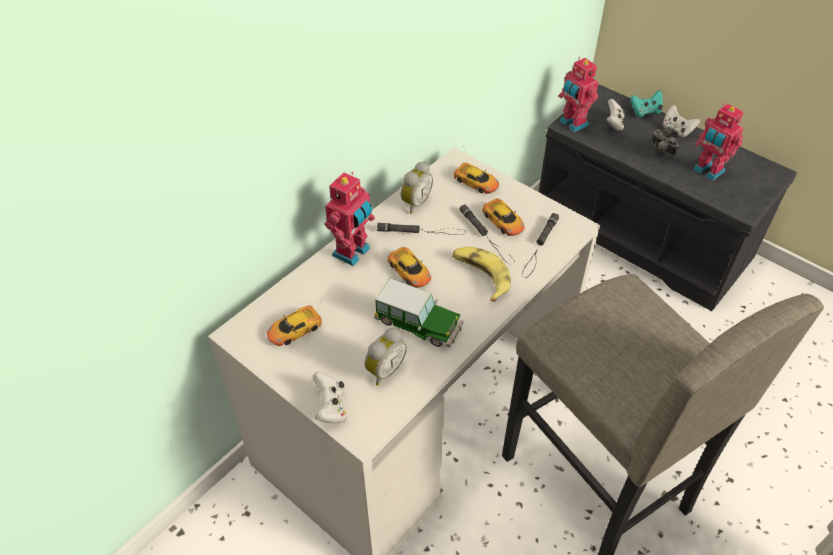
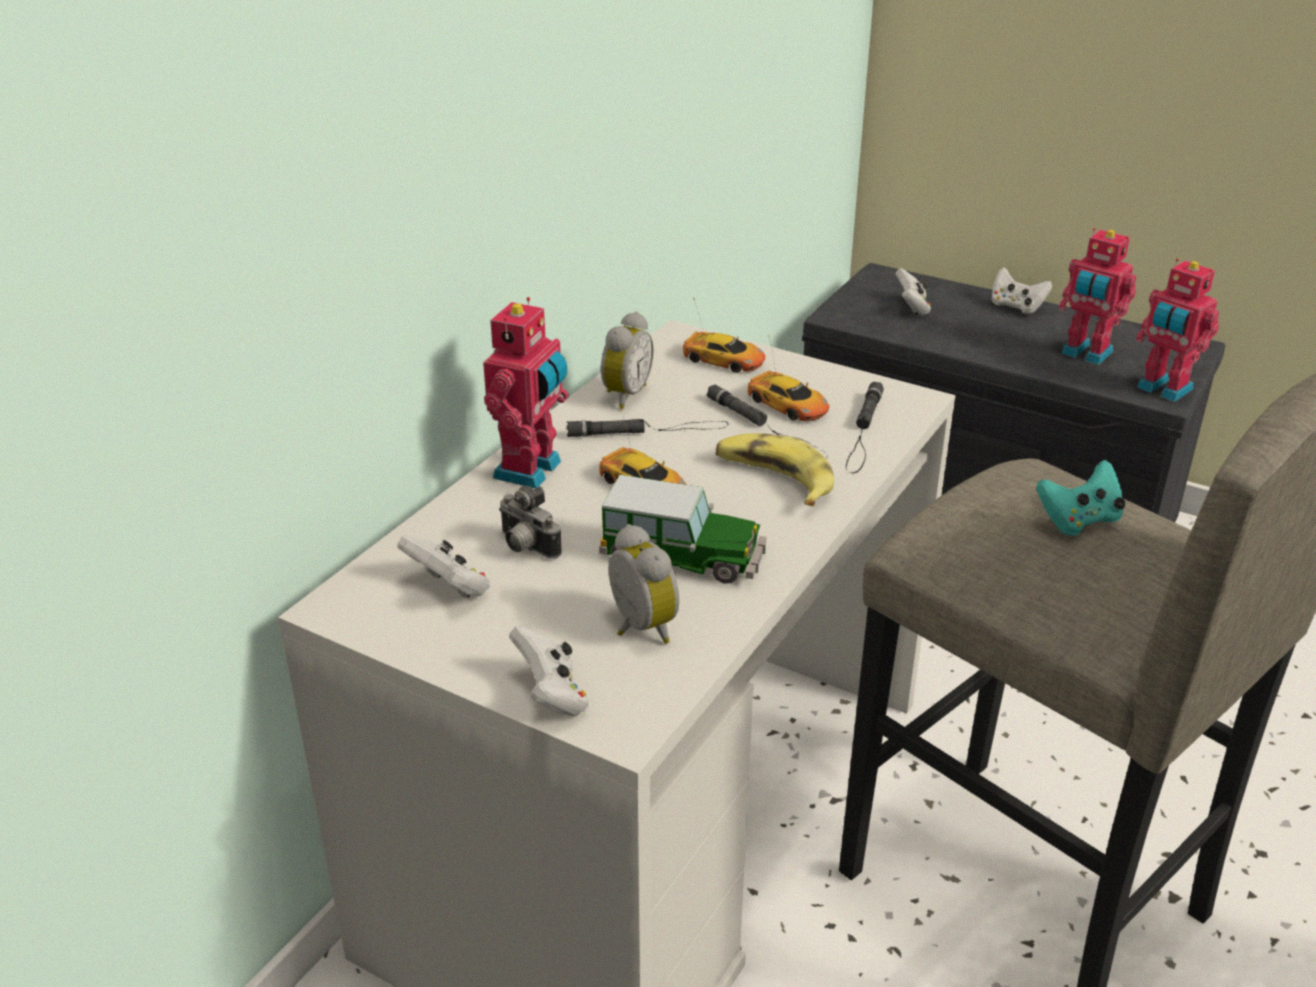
camera: 10 degrees left, 15 degrees down
(294, 329) = (449, 588): toy car -> white game controller
(384, 370) = (638, 628): alarm clock -> alarm clock turned 60 degrees counterclockwise
(572, 124) = (844, 313): toy robot -> toy robot (1162, 389)
(645, 112) = (957, 289): turquoise game controller -> turquoise game controller (1079, 521)
(661, 150) = (1000, 334): camera -> camera (525, 547)

